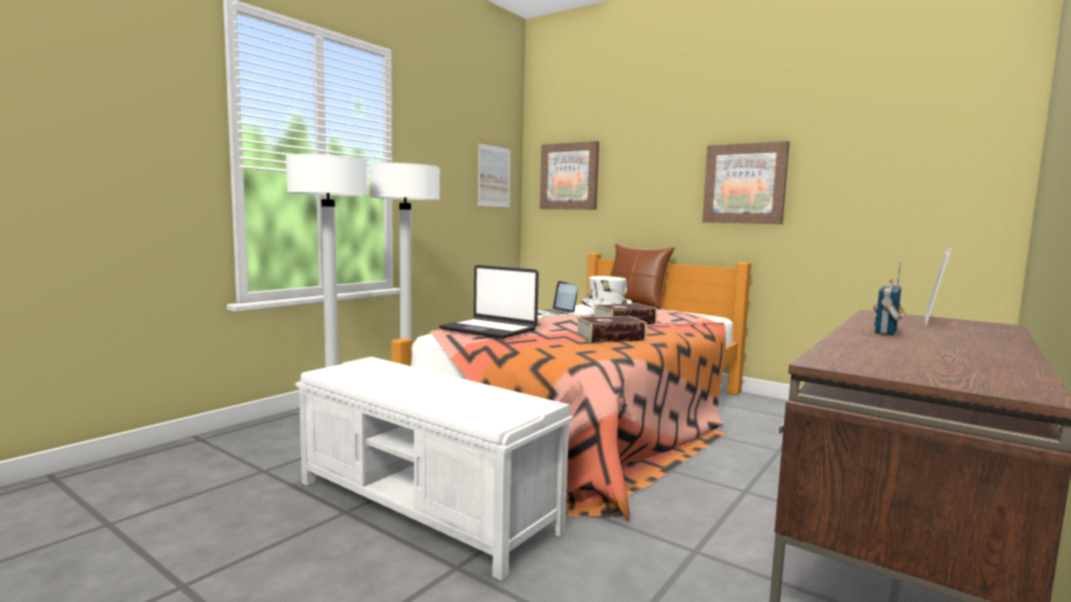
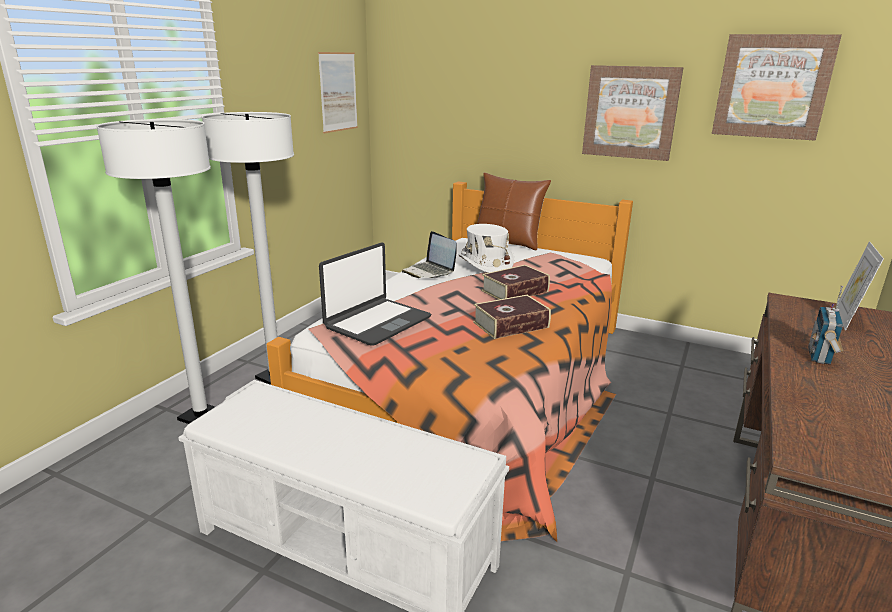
camera: 10 degrees left, 15 degrees up
(489, 329) = (377, 322): laptop -> laptop turned 75 degrees counterclockwise
(569, 176) = (427, 89): picture -> picture (772, 87)

